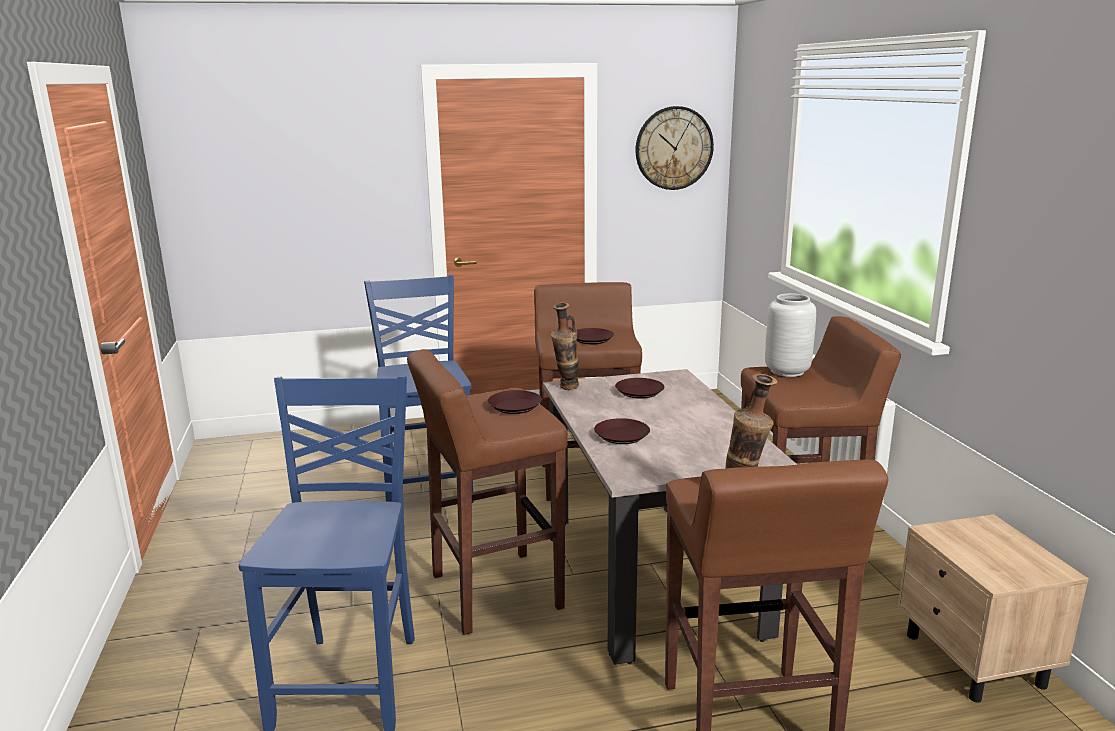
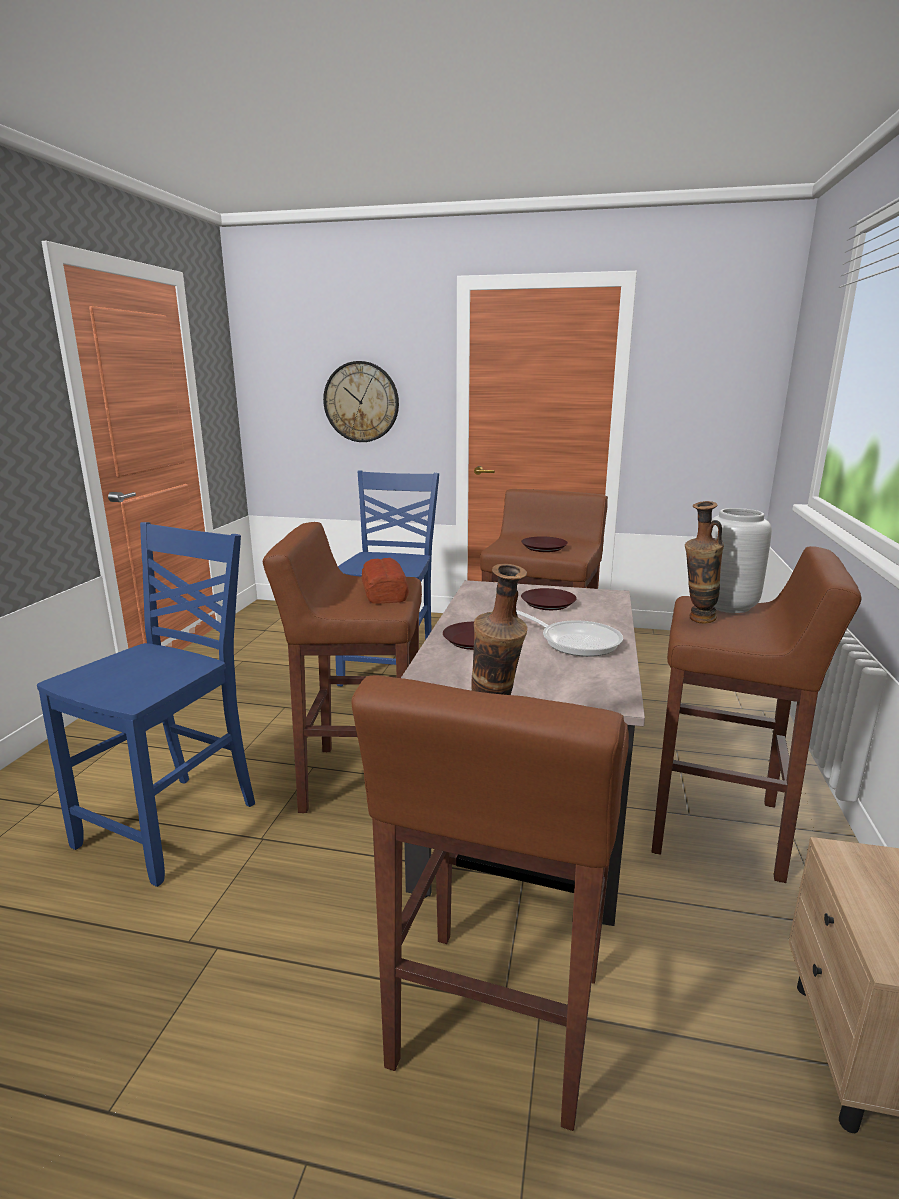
camera: 25 degrees right, 0 degrees up
(515, 406) = (385, 591): brown plate -> bread
(566, 389) = (477, 589): vase -> vase (696, 621)
(674, 148) = (718, 365): wall clock -> wall clock (361, 402)
(695, 421) = (574, 641): none -> frying pan

